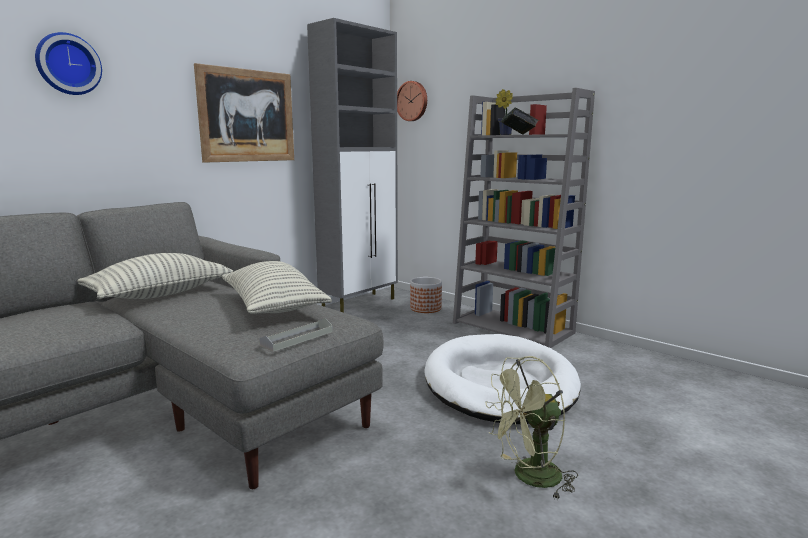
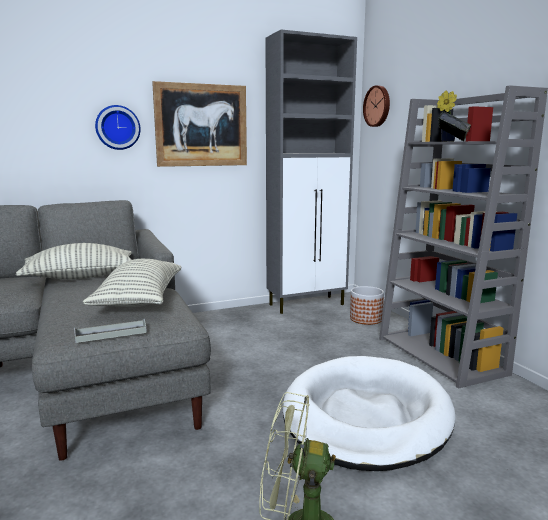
camera: 25 degrees right, 0 degrees up
(68, 64) = (47, 88): wall clock -> wall clock (117, 127)

